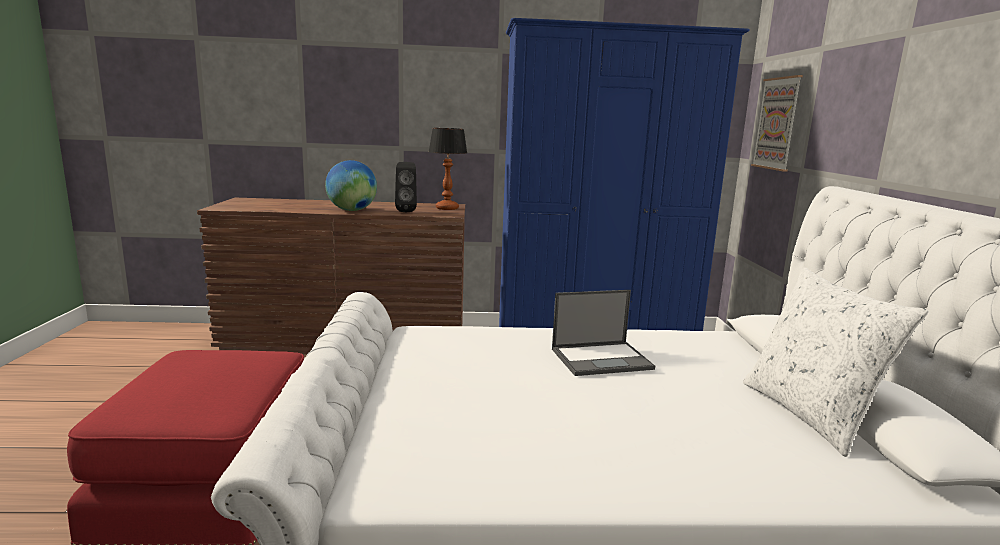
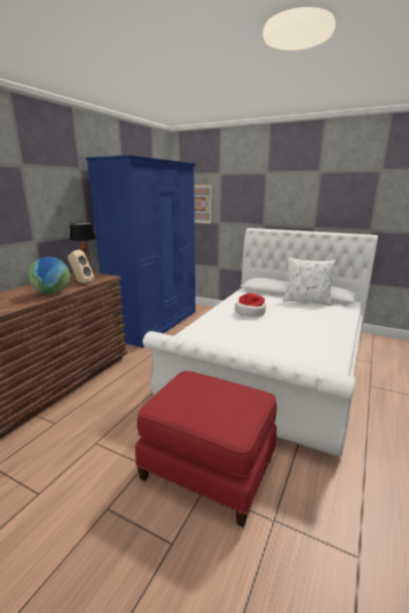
camera: 60 degrees left, 5 degrees up
(406, 212) = (81, 283): black speaker -> beige speaker
(602, 359) = (250, 312): laptop -> hat

